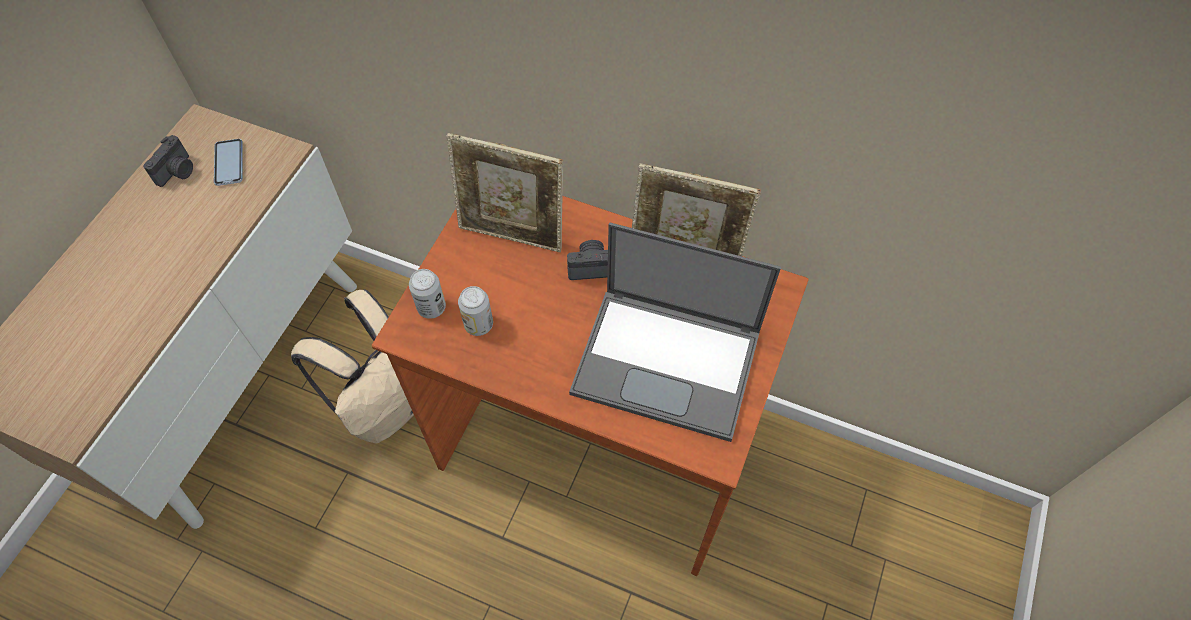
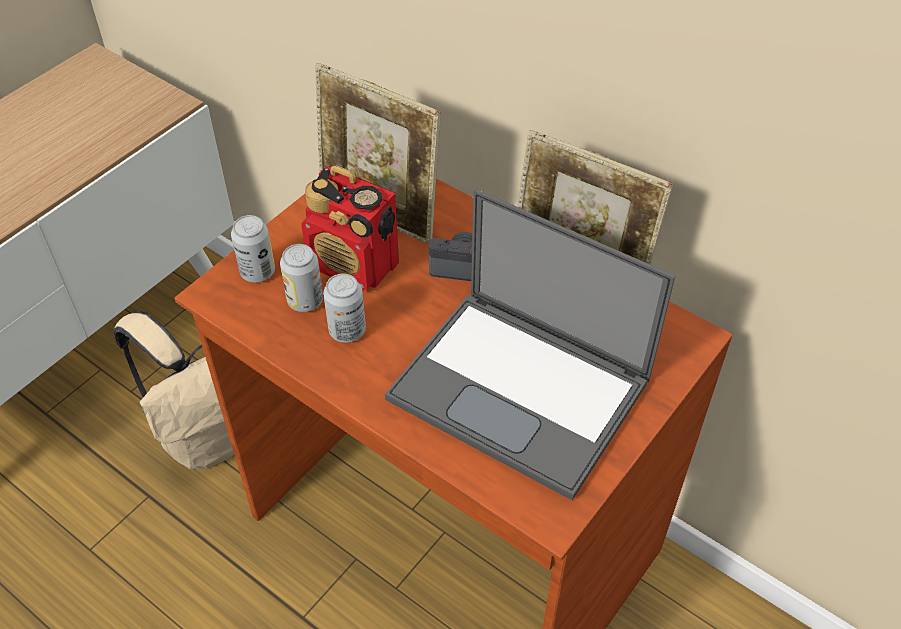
camera: 15 degrees right, 10 degrees down
(178, 172) = (52, 102): camera -> none
(229, 163) = (108, 103): phone -> none
(507, 284) = (354, 265): none -> radio
(520, 343) = (347, 331): none -> can

